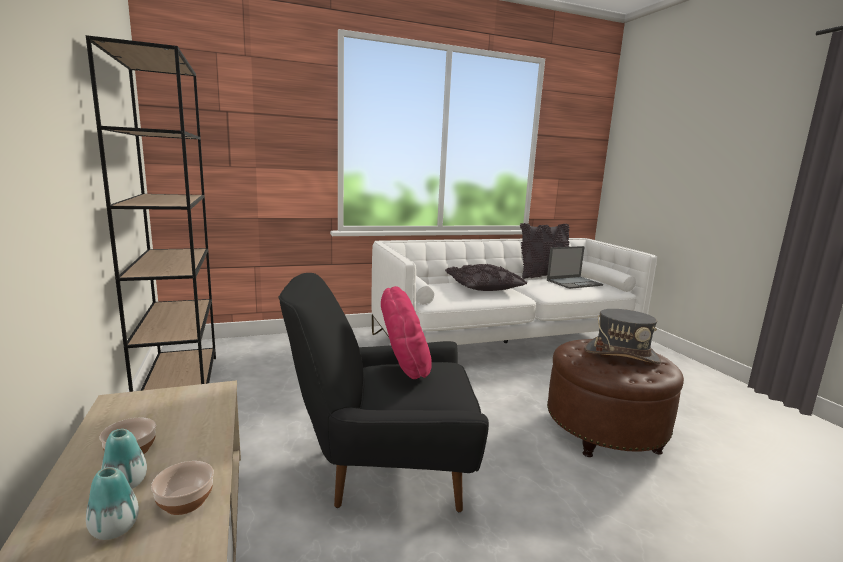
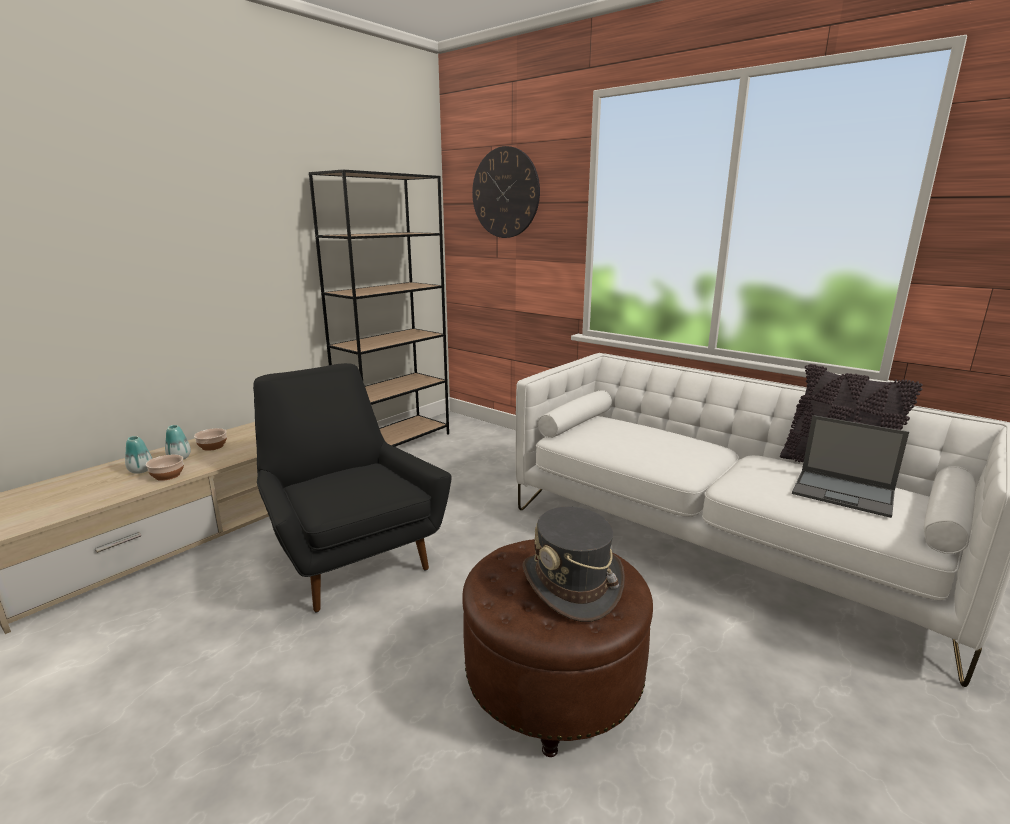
camera: 60 degrees right, 5 degrees up
(241, 102) = (505, 193): none -> wall clock
(404, 371) = (363, 474): pink pillow -> none
(483, 287) = (667, 444): black pillow -> none

